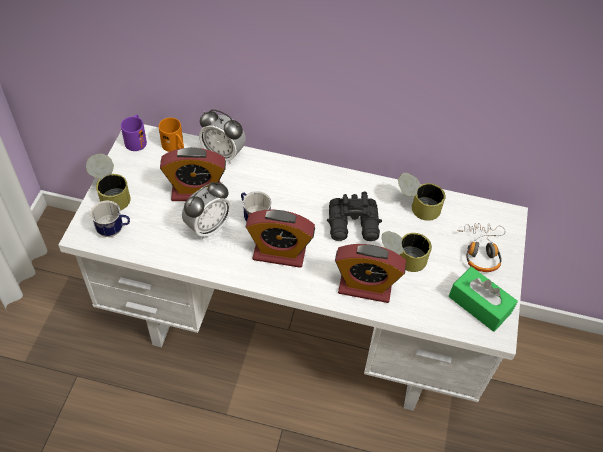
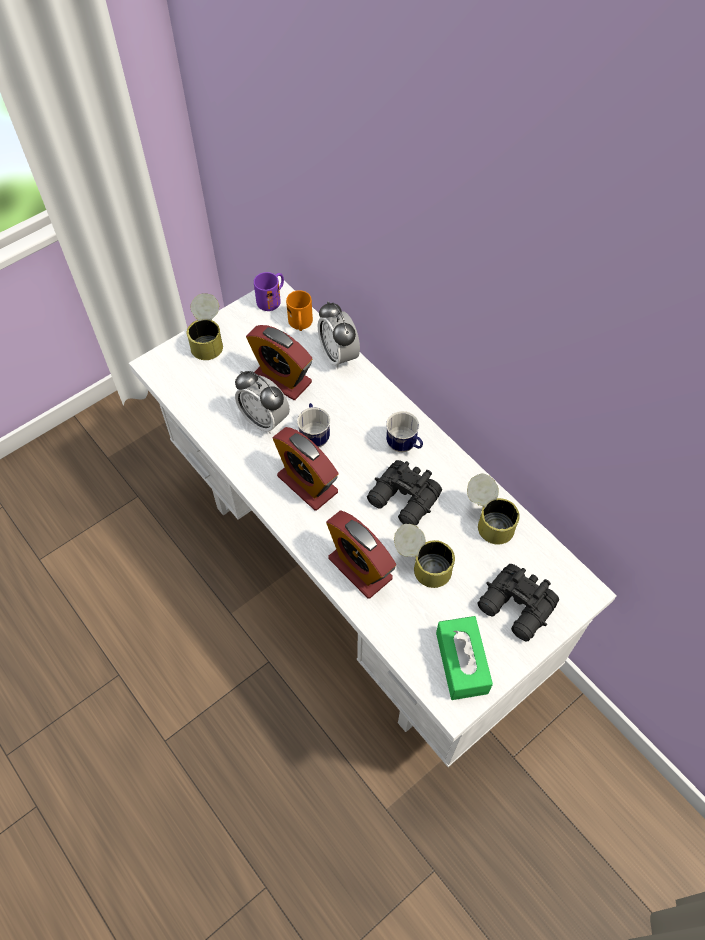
camera: 40 degrees right, 5 degrees up
(114, 230) = (183, 375): mug -> mug (404, 446)
(208, 227) = (264, 420): alarm clock -> alarm clock turned 45 degrees clockwise
(481, 250) = (516, 608): headphones -> black binoculars

